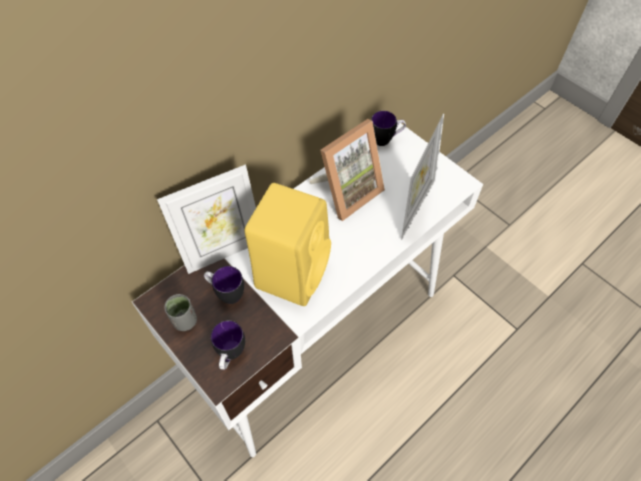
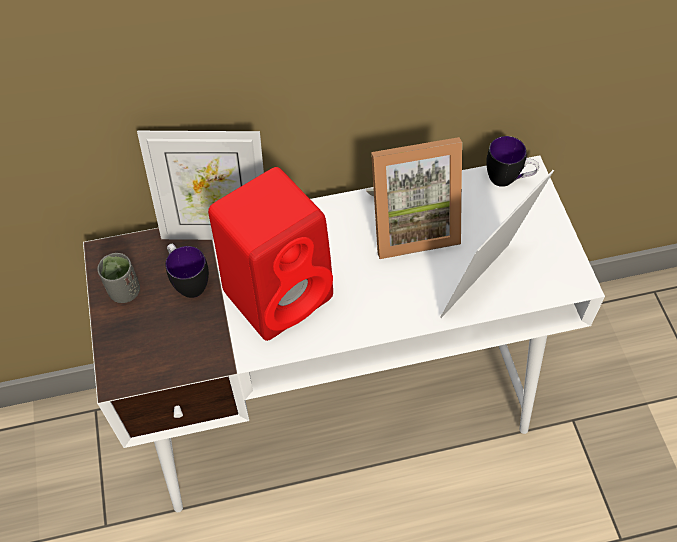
camera: 30 degrees right, 0 degrees up
(230, 355) = (148, 355): mug -> none
(292, 271) = (280, 292): yellow speaker -> red speaker

